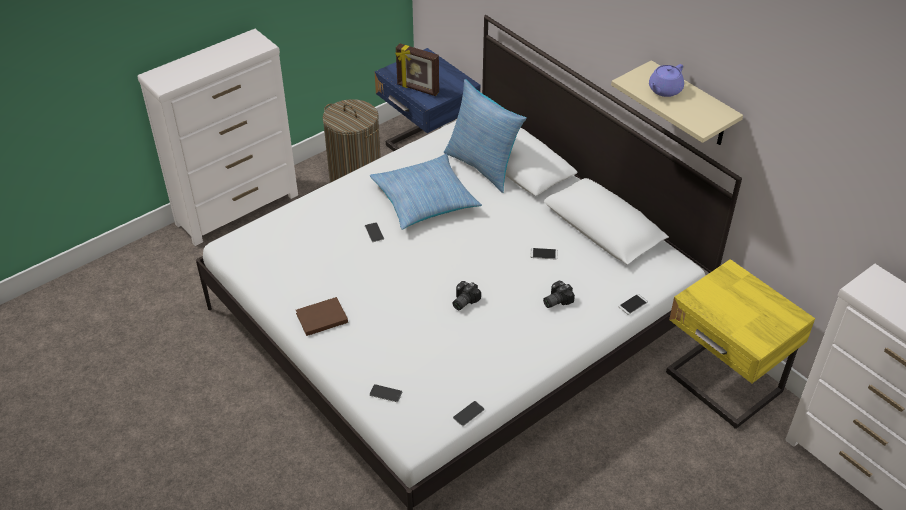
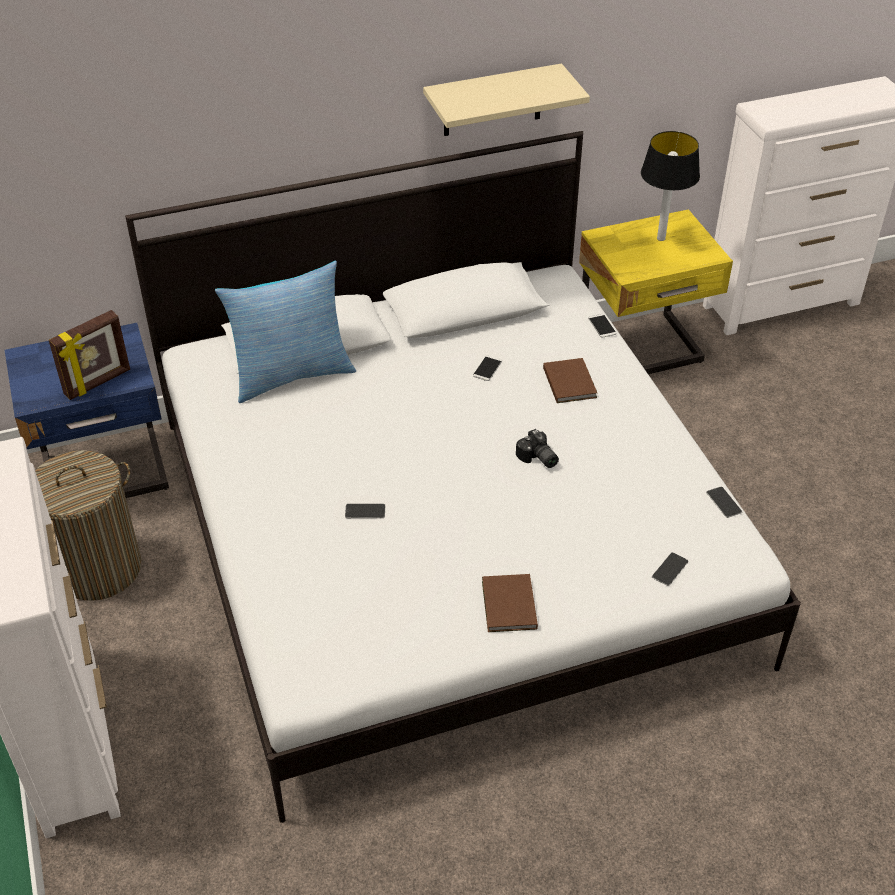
camera: 70 degrees left, 0 degrees up
(425, 199) = (325, 445): pillow -> none
(555, 300) = (570, 381): camera -> brown book
(664, 90) = (489, 94): purple teapot -> none
(756, 308) = (660, 238): none -> table lamp

